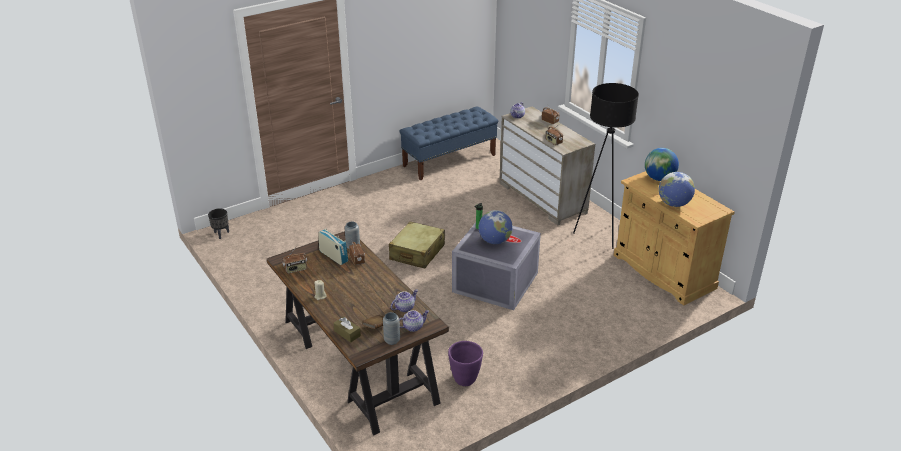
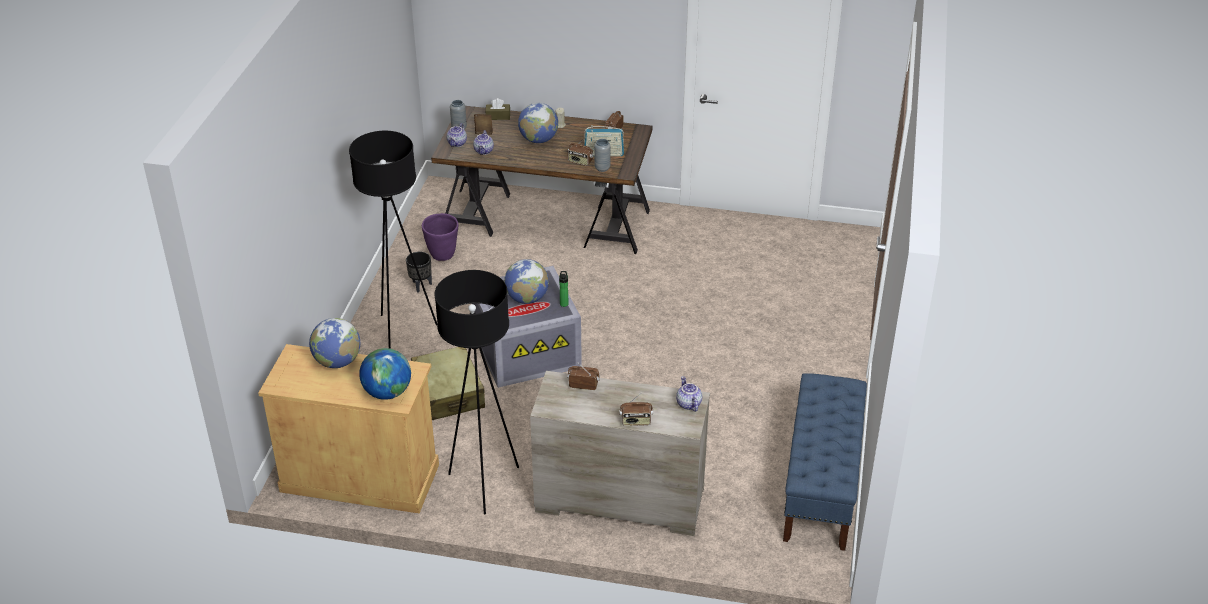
camera: 135 degrees right, 5 degrees up
(221, 234) = (852, 236): black planter -> black planter (420, 285)
(354, 293) = (538, 140): none -> globe
(417, 253) = (647, 333): beige suitcase -> beige suitcase (448, 393)
(556, 338) = (402, 331): none -> black floor lamp

